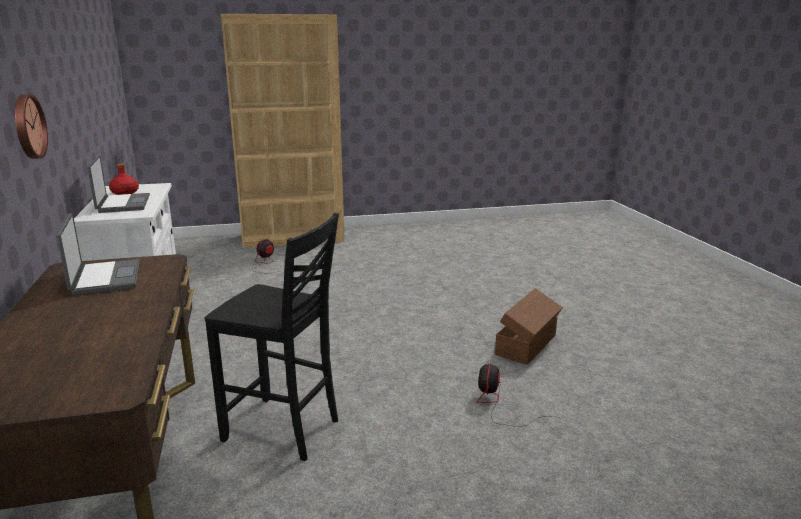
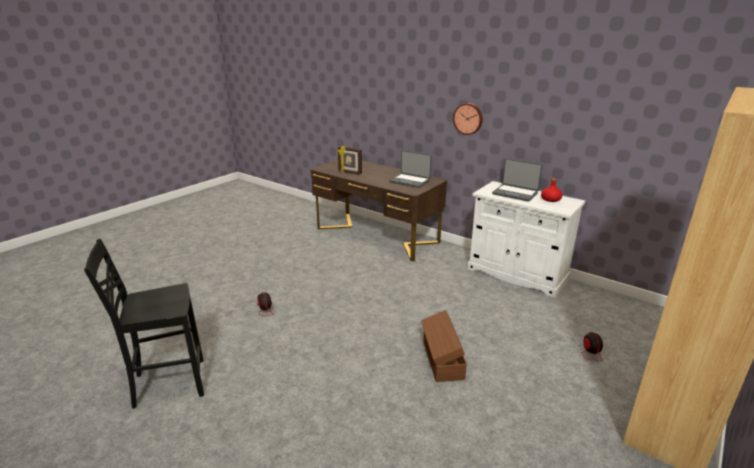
camera: 140 degrees right, 5 degrees up
(110, 343) = (349, 172): none -> picture frame
(284, 430) = (342, 263): black chair -> black chair (167, 384)
(527, 345) = (264, 363): brown storage box -> brown storage box (442, 360)

